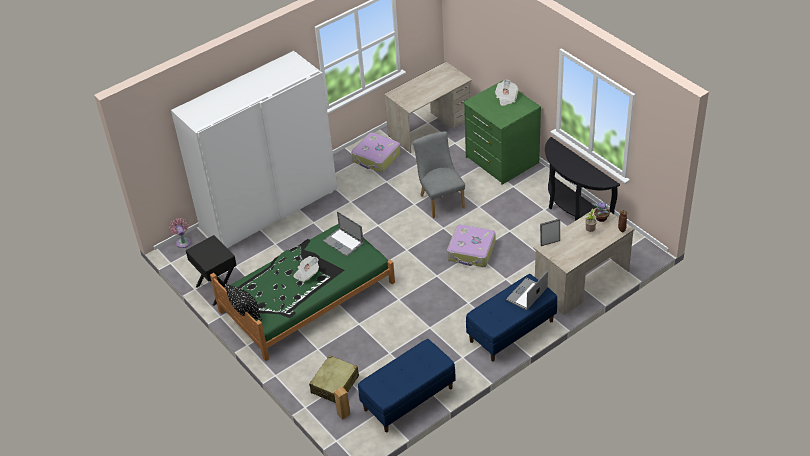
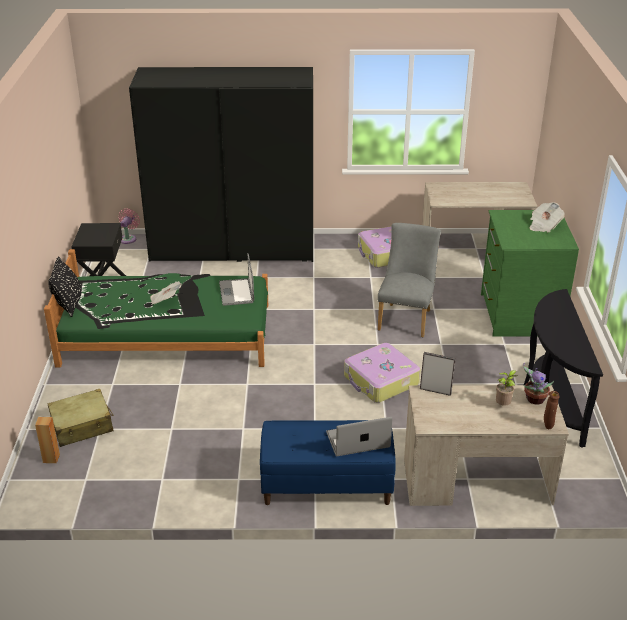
camera: 35 degrees right, 10 degrees down
(269, 208) = (233, 248): white wardrobe -> black wardrobe
(408, 399) = (128, 485): blue bench -> none

